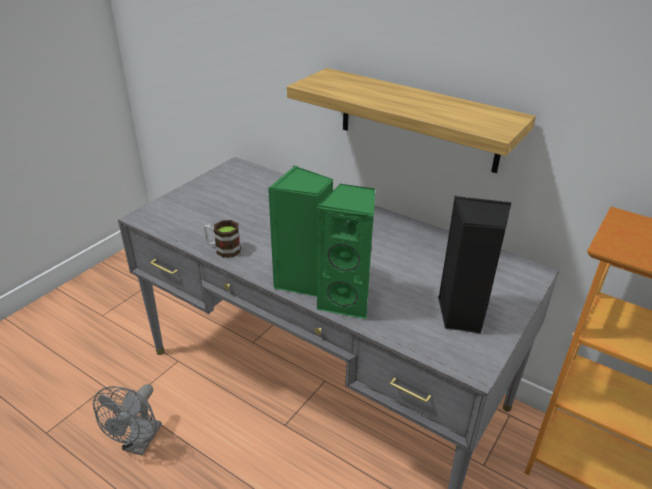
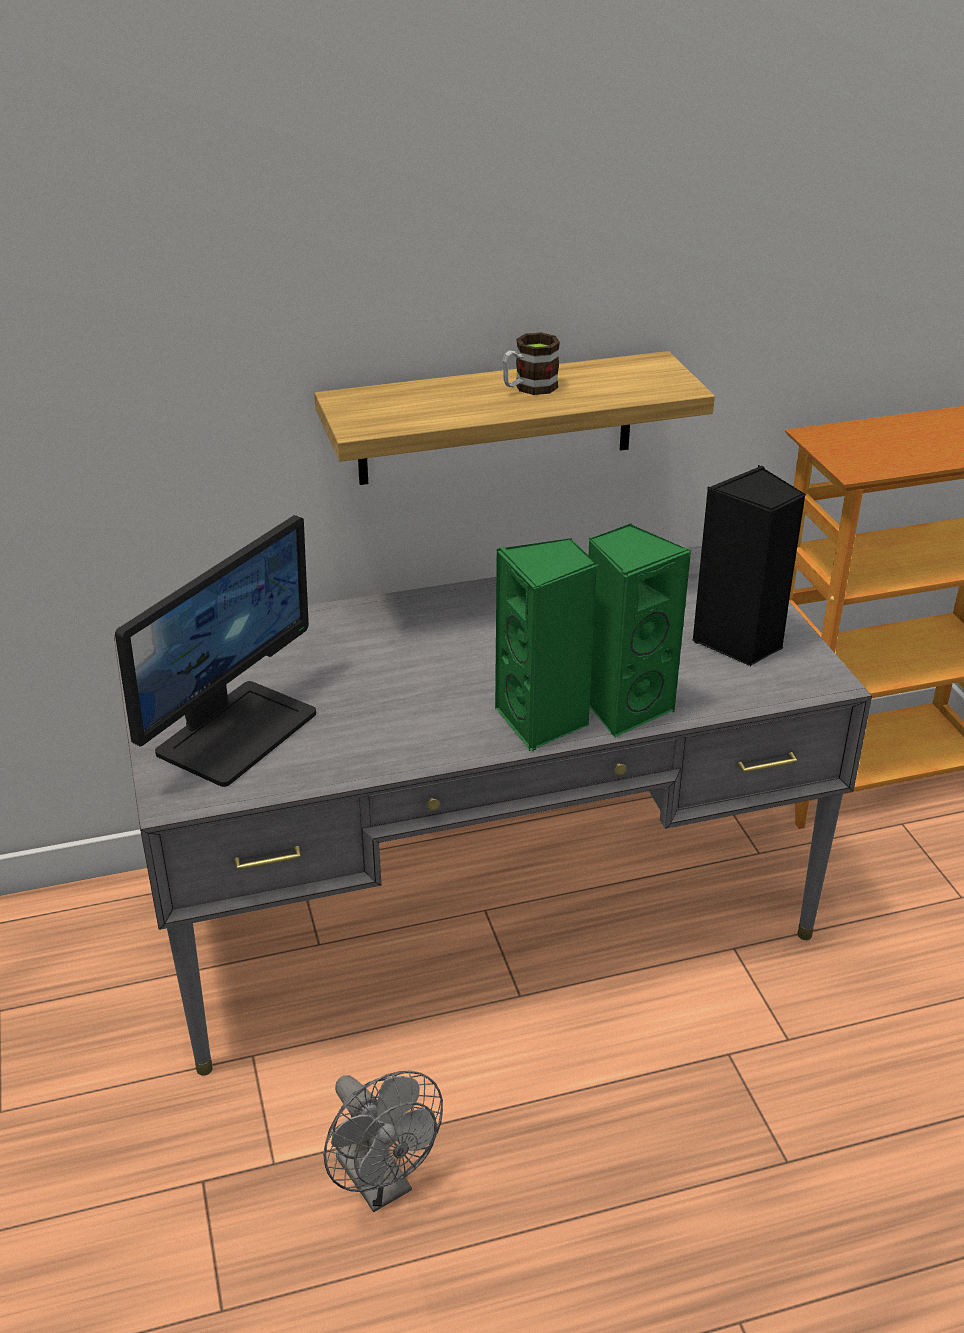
camera: 50 degrees left, 0 degrees up
(201, 209) = (235, 731): none -> monitor
(223, 249) = (379, 755): mug -> mug (529, 388)

